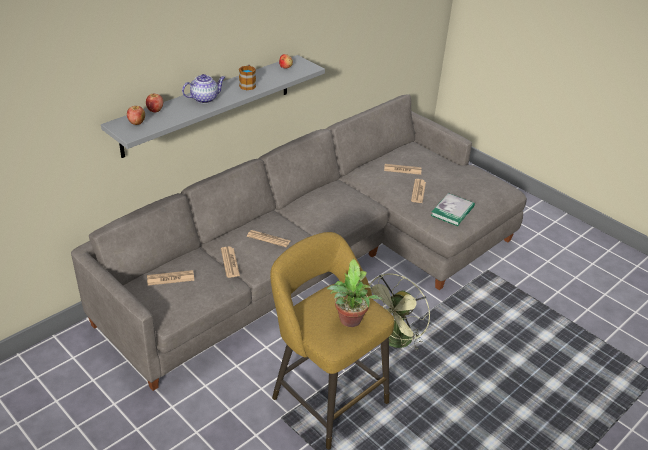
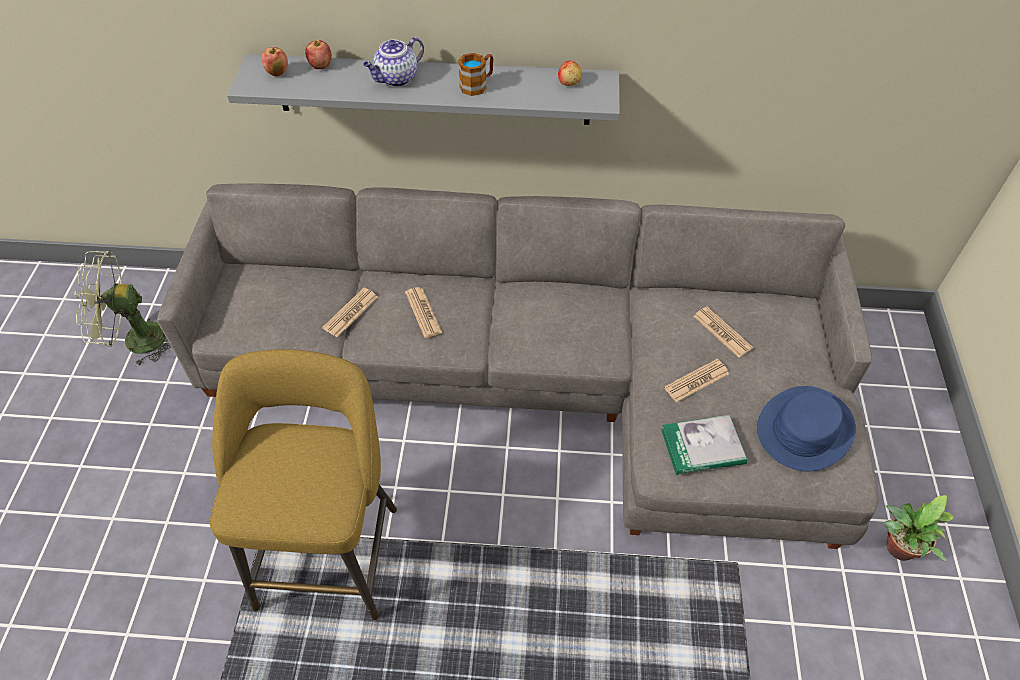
camera: 50 degrees right, 15 degrees up
(170, 278) = (272, 288): newspaper -> none
(205, 98) = (396, 79): teapot -> teapot turned 120 degrees clockwise
(350, 322) = (285, 498): potted plant -> potted plant (897, 550)
(394, 342) = (482, 552): green fan -> green fan (135, 341)
(475, 183) = (804, 429): none -> blue hat

